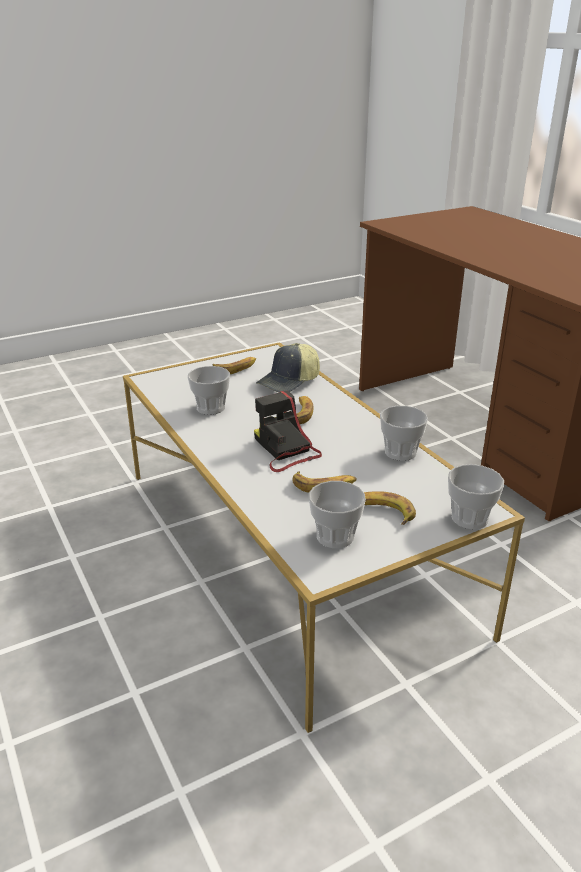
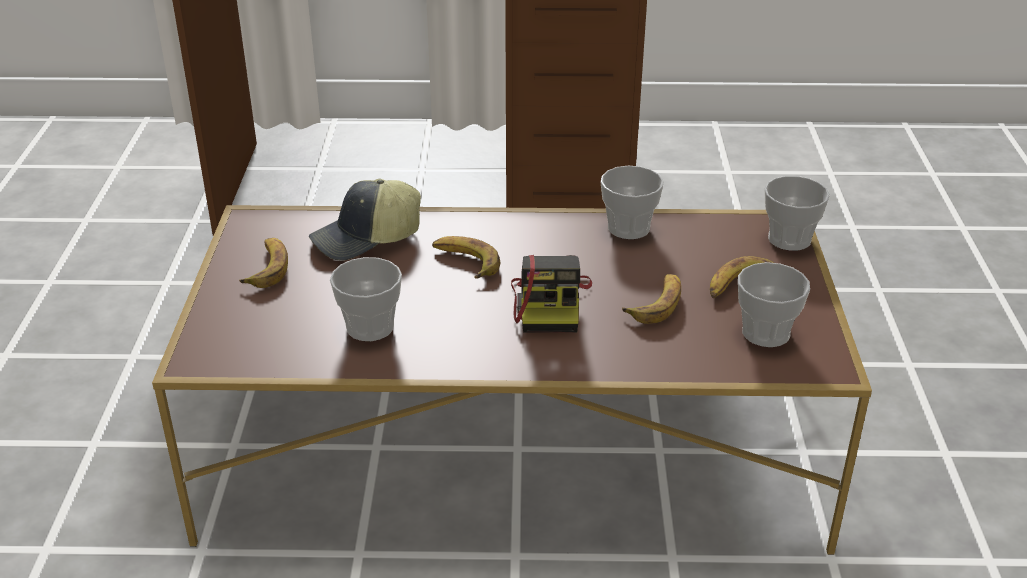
camera: 60 degrees left, 5 degrees up
(285, 450) = (550, 304): camera -> camera turned 90 degrees counterclockwise
(289, 382) = (367, 239): cap -> cap turned 75 degrees clockwise
(291, 548) = (516, 445): white coffee table -> brown coffee table

